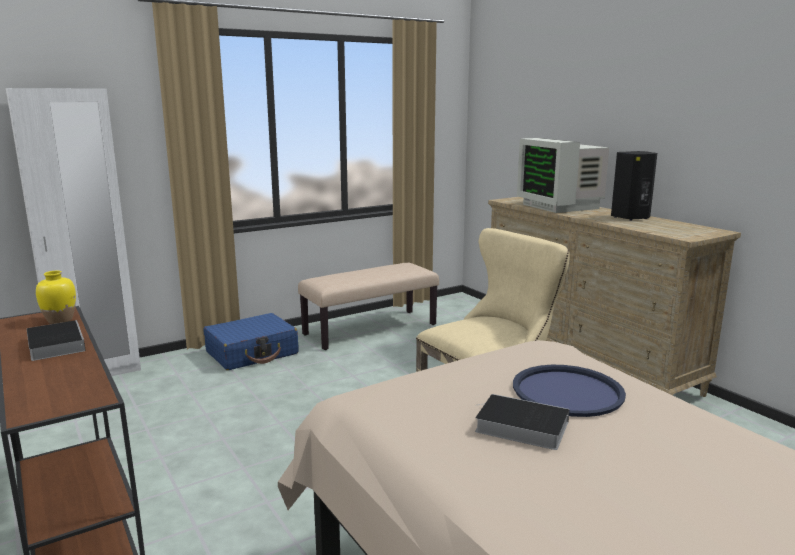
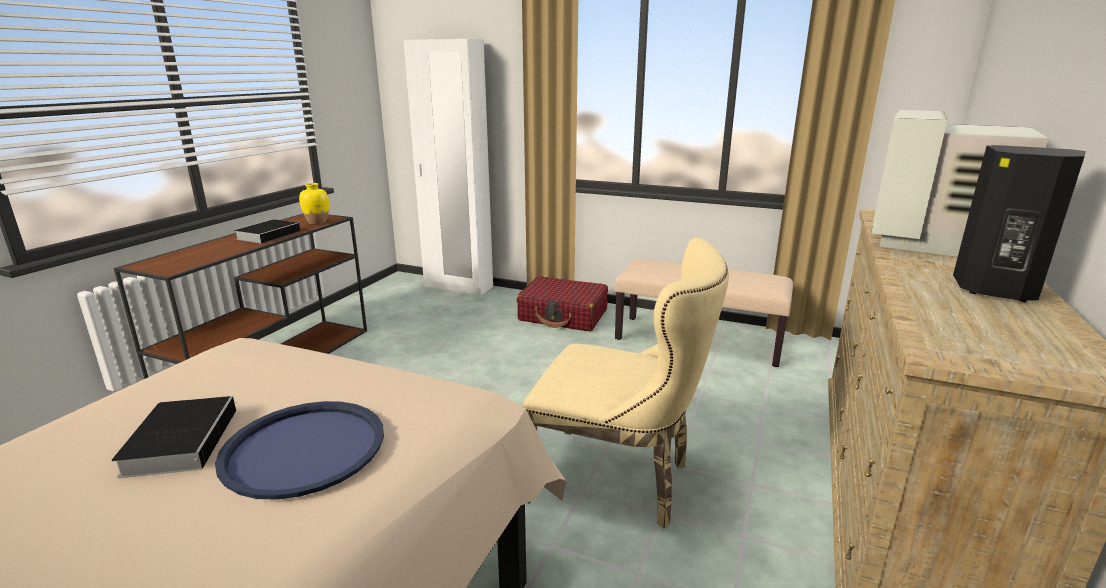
camera: 55 degrees right, 5 degrees up
(252, 353) = (563, 315): blue suitcase -> red suitcase

